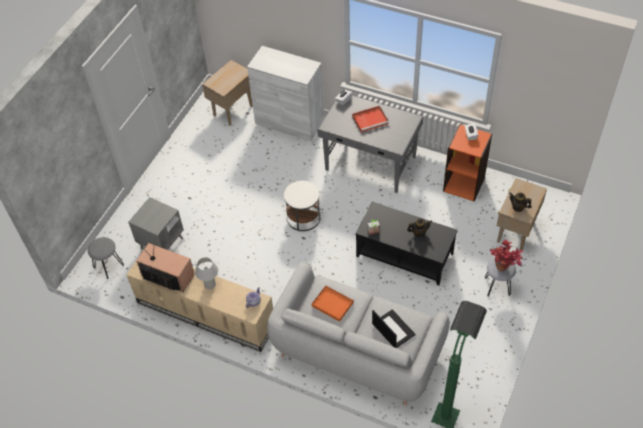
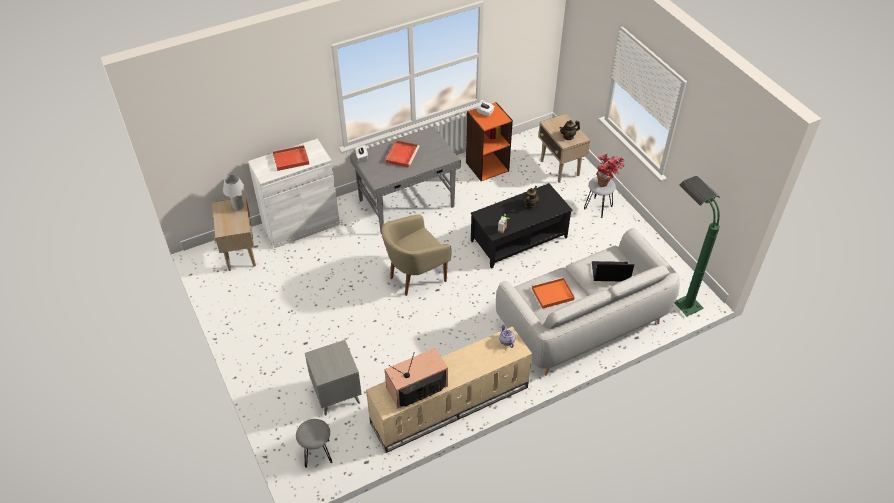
camera: 55 degrees left, 5 degrees down
(210, 285) = (458, 361): white table lamp -> white table lamp (238, 206)
(285, 64) = (290, 159): none -> red tray
(303, 217) = (415, 277): white side table -> beige armchair

